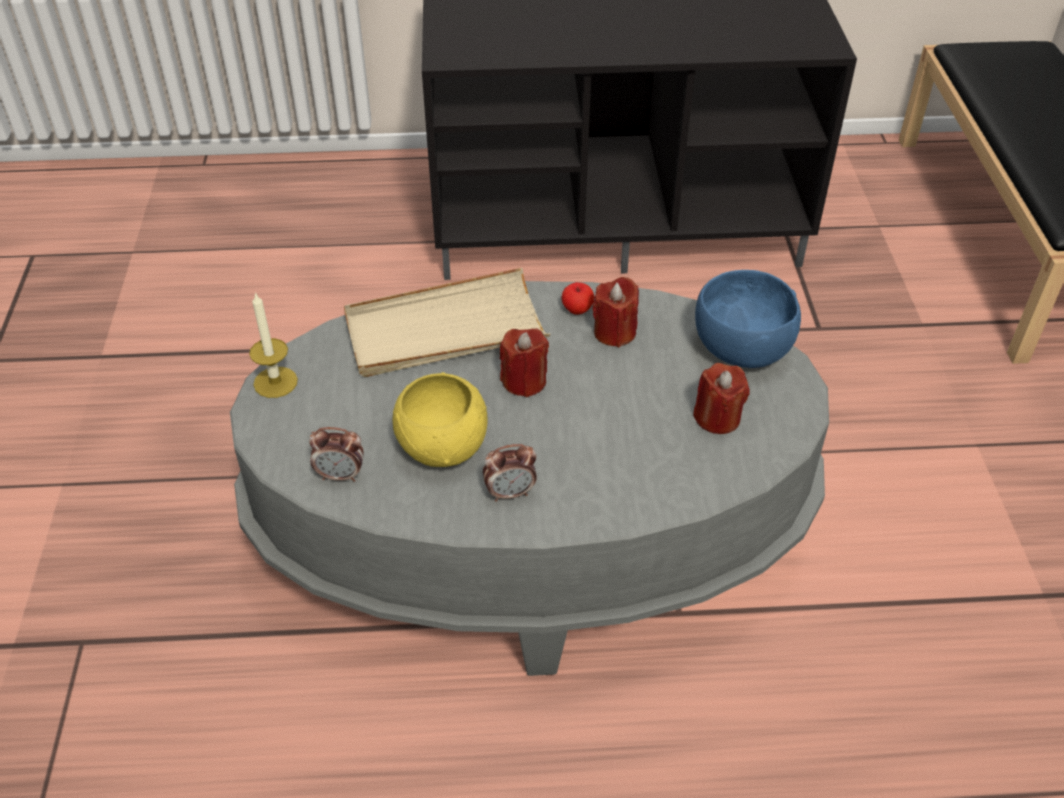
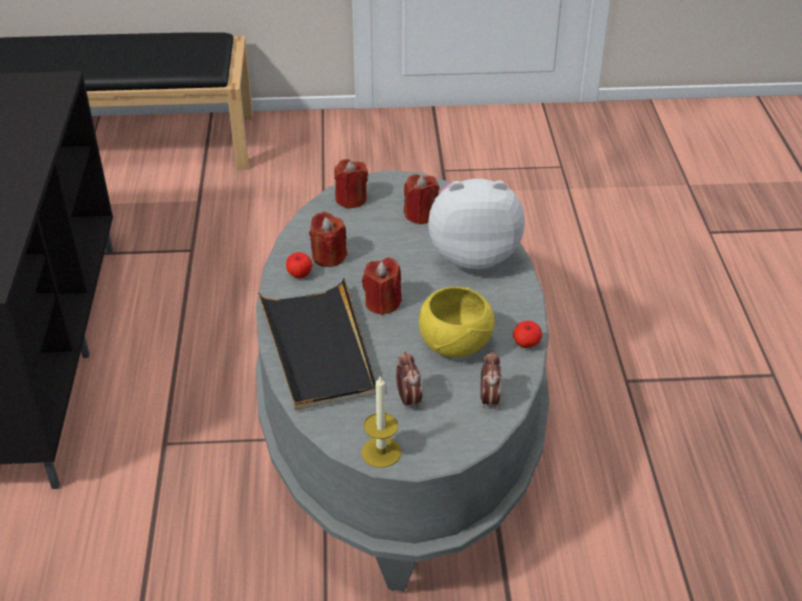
camera: 90 degrees left, 5 degrees down
(437, 518) = (526, 344): none -> apple
(444, 330) = (318, 348): beige tray -> black tray
(510, 493) = (498, 309): alarm clock -> alarm clock (408, 399)
(628, 471) = (473, 255): none -> plush toy
(742, 348) = (351, 199): blue bowl -> red candle

